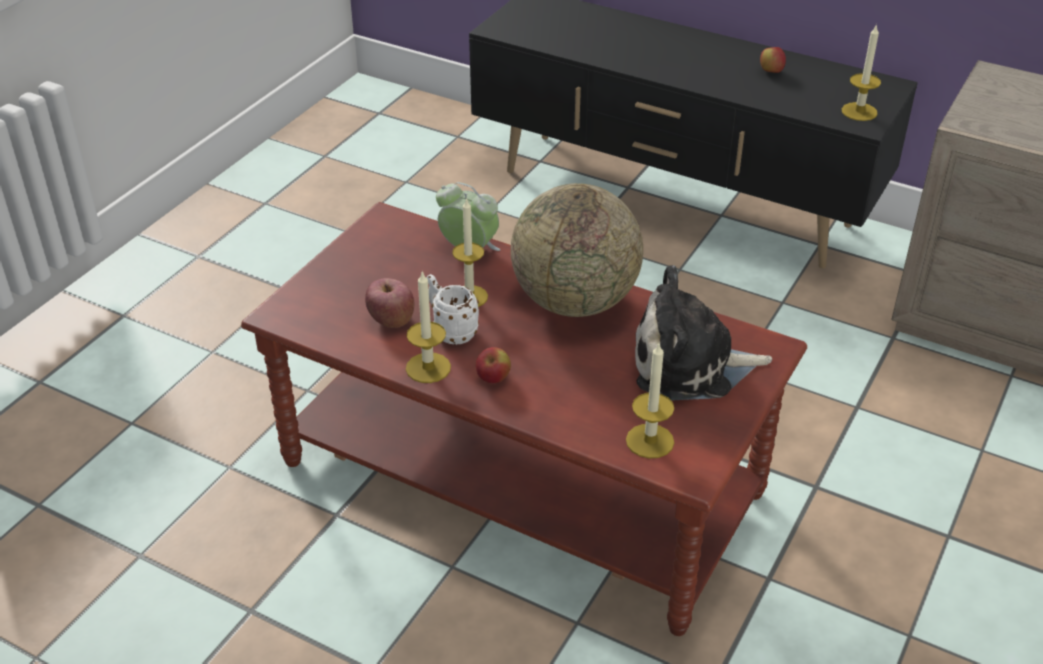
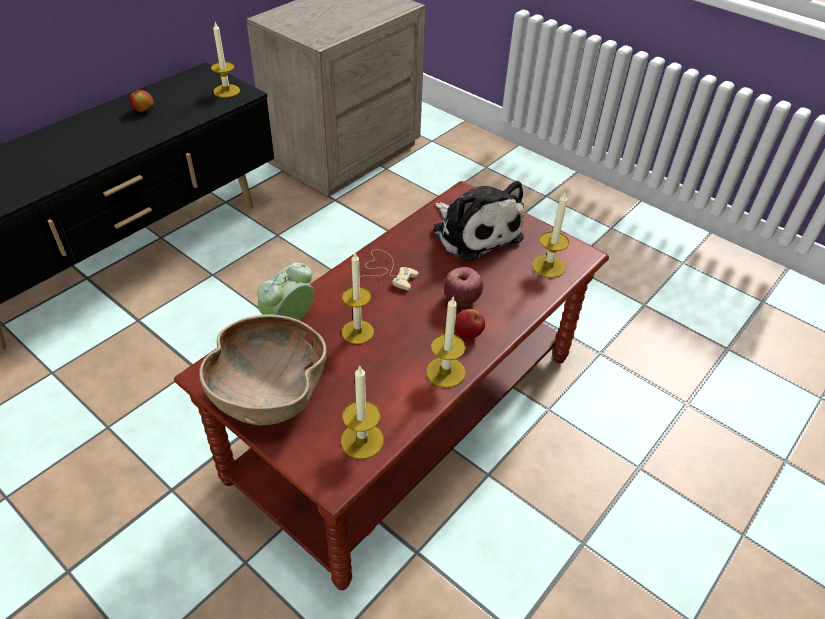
camera: 80 degrees left, 5 degrees up
(324, 323) = (362, 440): none -> candle
(369, 257) = (269, 394): none -> brown bowl
(391, 320) = (373, 389): apple -> apple (462, 300)
(450, 331) = (400, 351): white mug -> none
(575, 301) = (385, 272): globe -> beige game controller
(690, 365) = (474, 232): plush toy -> plush toy turned 45 degrees counterclockwise

